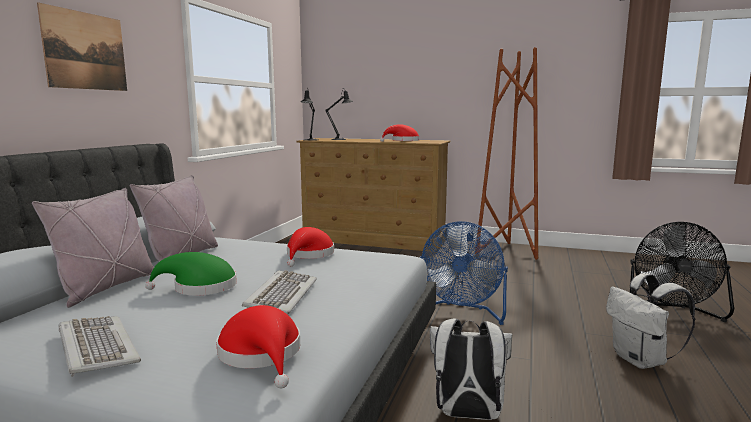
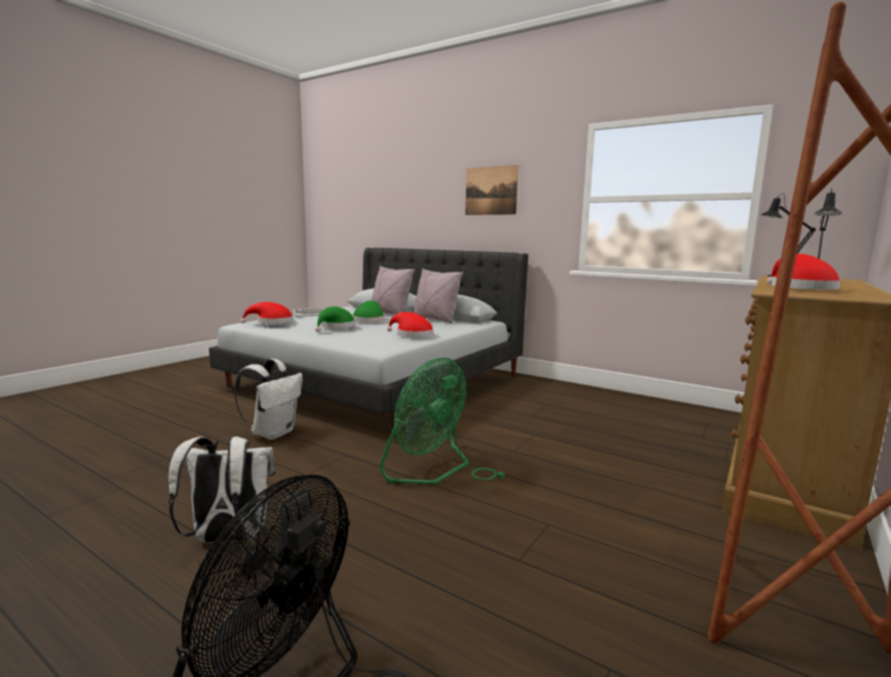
camera: 105 degrees right, 0 degrees up
(281, 295) = (336, 327): keyboard -> green hat
(458, 310) = (442, 469): blue fan -> green fan

